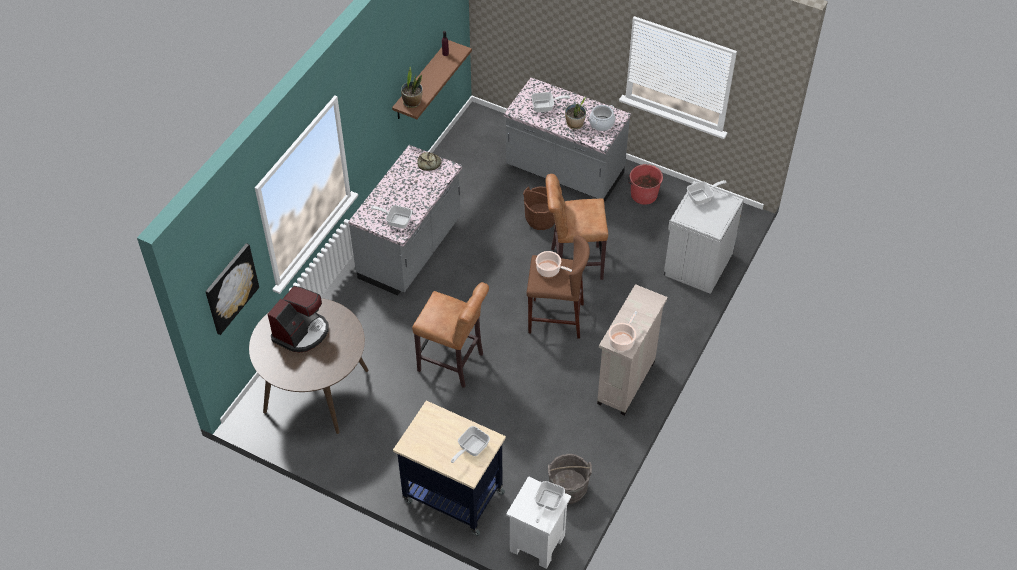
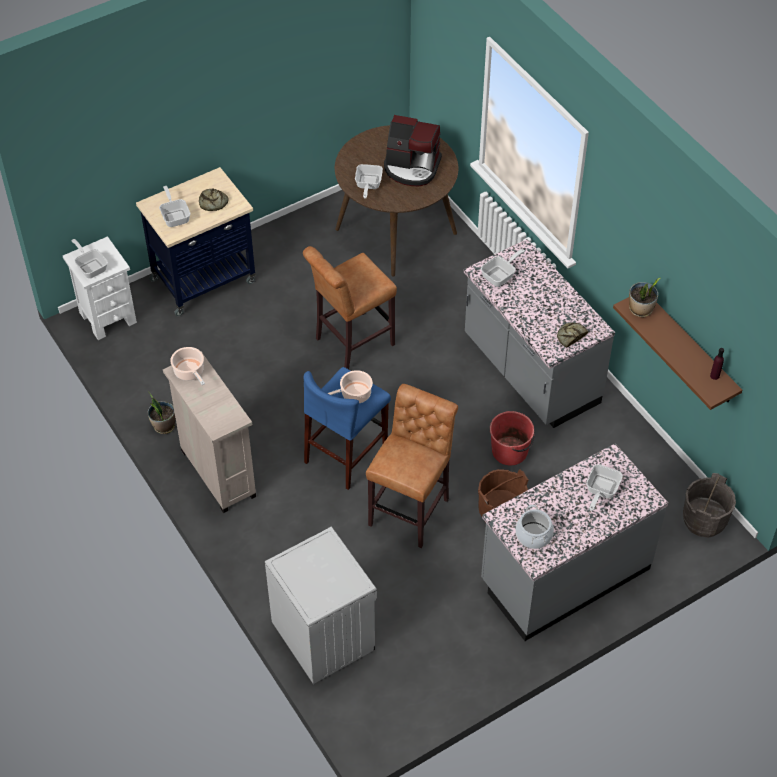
camera: 120 degrees right, 0 degrees up
(231, 288) = (443, 69): picture -> none
(301, 332) = (412, 167): coffee machine -> coffee machine turned 45 degrees counterclockwise
(439, 430) = (213, 203): none -> bread
(555, 318) = (346, 454): brown stool -> blue stool
(568, 489) = (141, 365): grey bucket -> grey bucket (704, 520)
(575, 124) = (549, 506): potted plant -> potted plant (164, 426)
(643, 194) = (472, 642): red bucket -> red bucket (510, 451)
(702, 197) = (342, 581): frying pan -> frying pan (368, 186)

